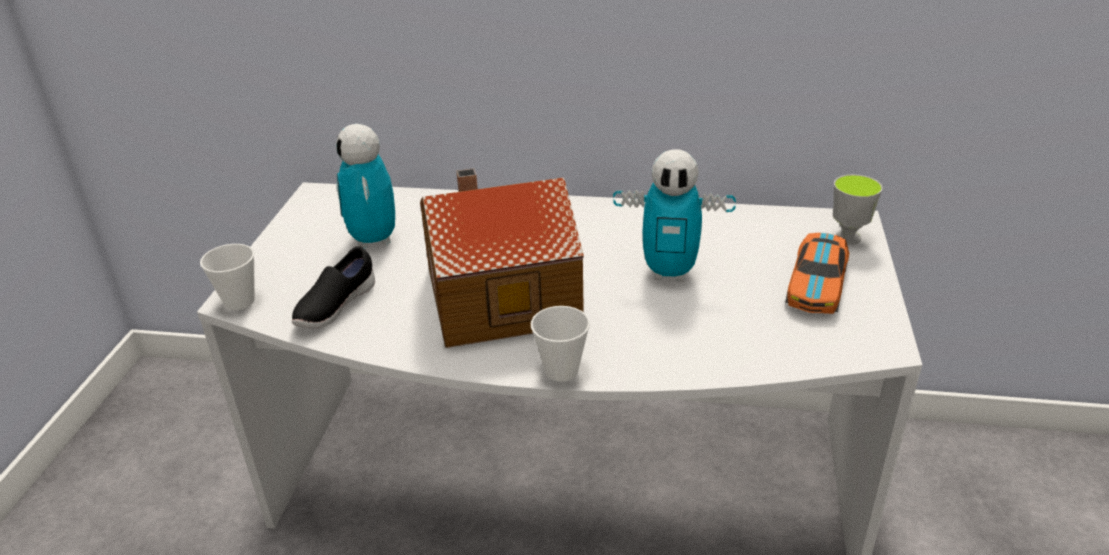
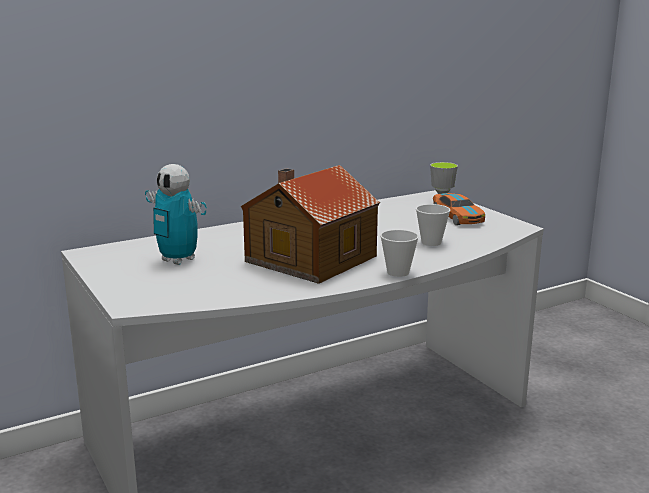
camera: 40 degrees left, 15 degrees down
(239, 301) = (137, 305): cup -> cup (431, 242)
(335, 307) = (214, 289): black shoe -> none
(670, 273) = (383, 229): toy robot -> none

